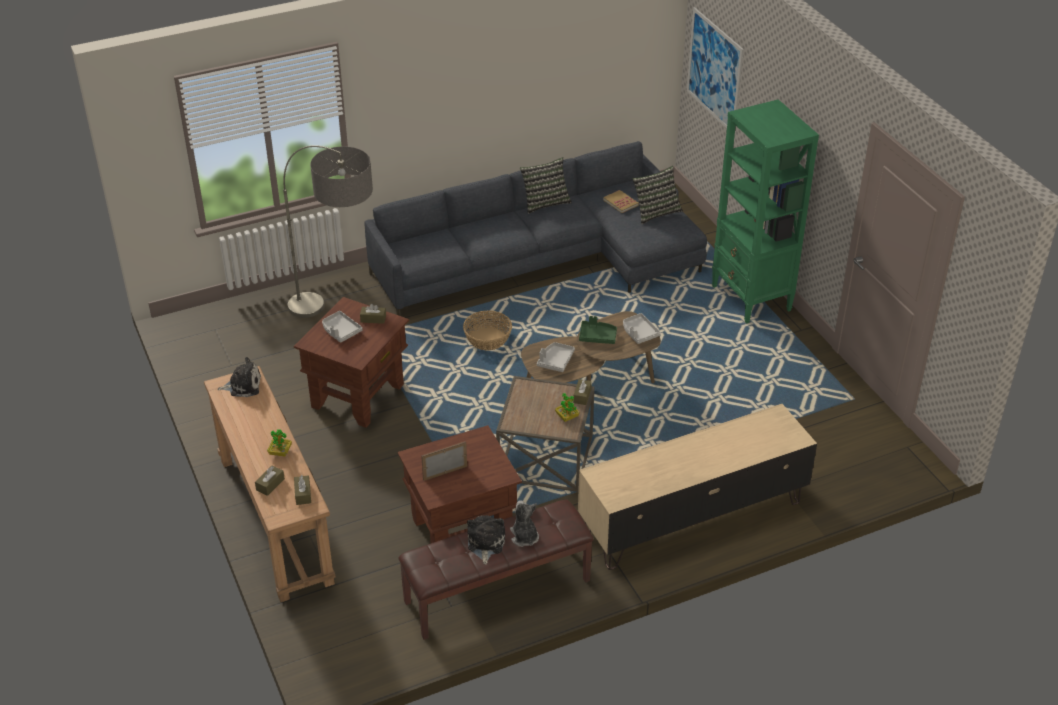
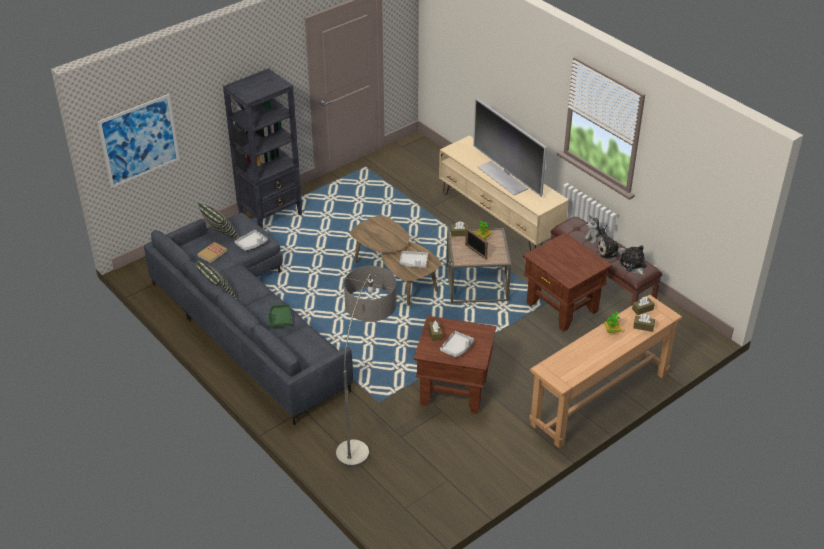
camera: 105 degrees left, 0 degrees up
(243, 385) = (556, 370): plush toy -> plush toy (633, 265)
(445, 472) = (576, 264): picture frame -> picture frame (475, 252)
(488, 339) = (360, 335): basket -> none
(597, 336) = (385, 243): green tray -> green tray (280, 319)
(639, 333) = (374, 225): grey tray -> grey tray (251, 244)
(688, 454) = (503, 177): none -> television
(751, 299) = (271, 215): green bookcase -> black bookcase

